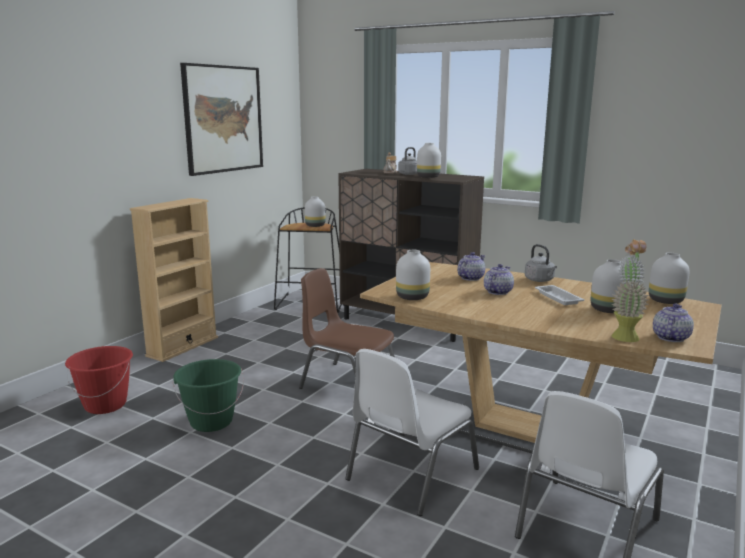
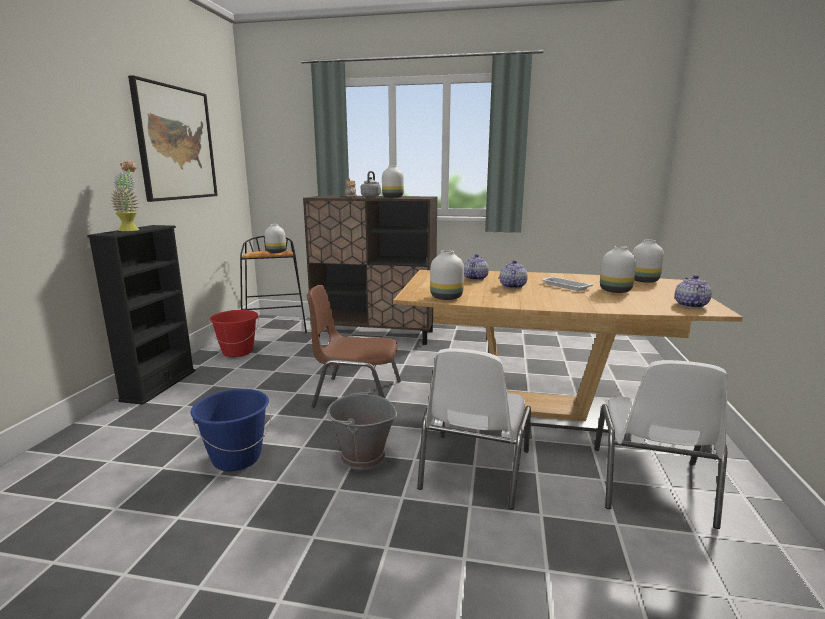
camera: 20 degrees left, 0 degrees up
(105, 405) = (93, 464): red bucket -> red bucket (238, 352)
(182, 346) = (159, 385): beige bookcase -> black bookcase
(211, 422) = (236, 458): green bucket -> blue bucket
(315, 441) = (362, 457): none -> grey bucket
(540, 280) = (532, 275): grey kettle -> none
(625, 335) = (657, 307): potted plant -> potted plant (131, 229)

